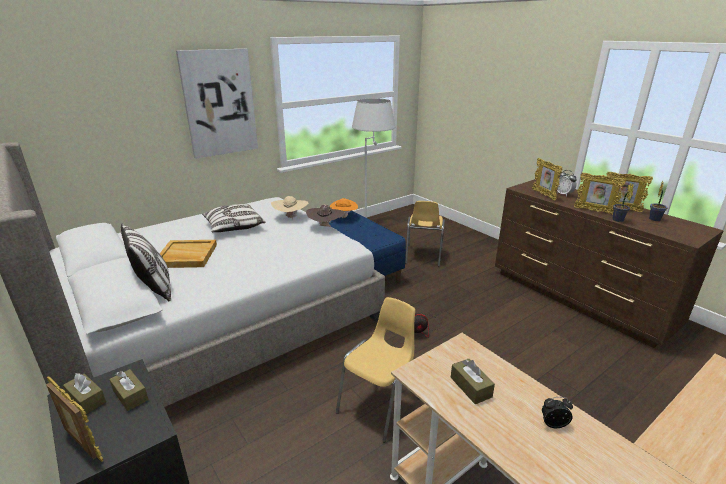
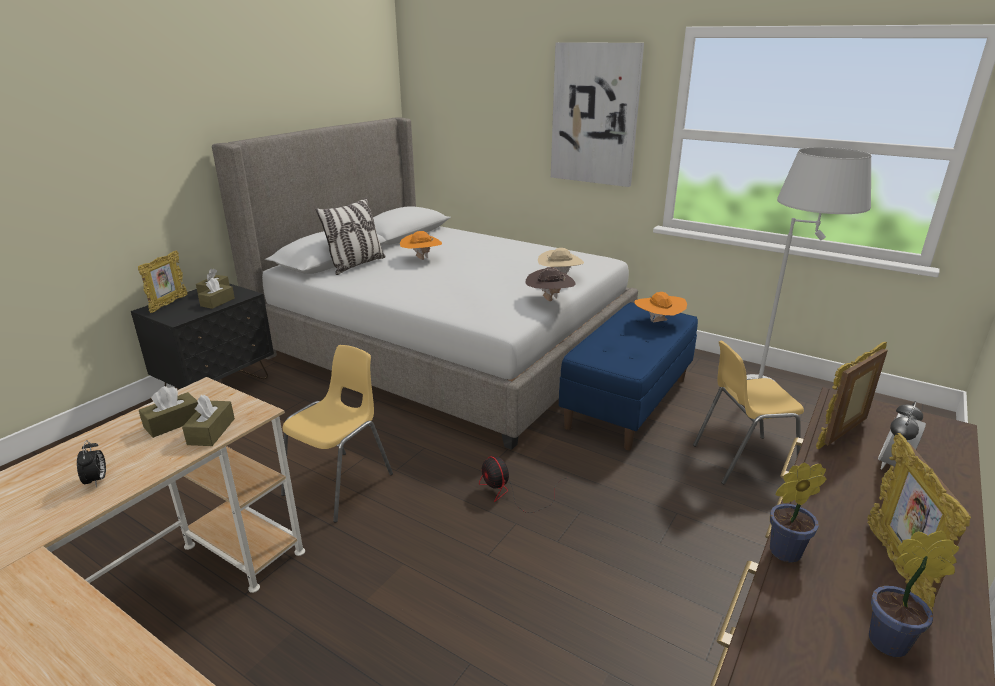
camera: 70 degrees right, 0 degrees up
(186, 256) = (421, 259): beige tray -> orange hat
(234, 227) = (505, 261): pillow -> none
(380, 405) = (340, 484): yellow chair -> yellow chair turned 75 degrees counterclockwise
(487, 366) = (211, 431): none -> brown tissue box
(594, 211) = (815, 512): picture frame -> none

